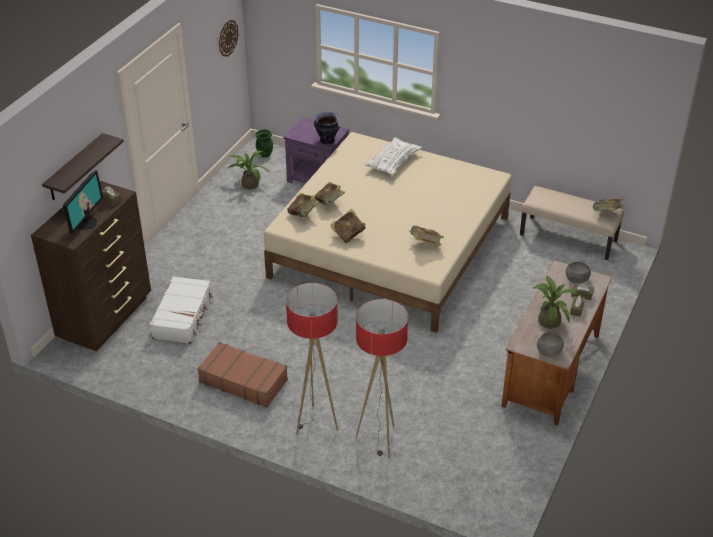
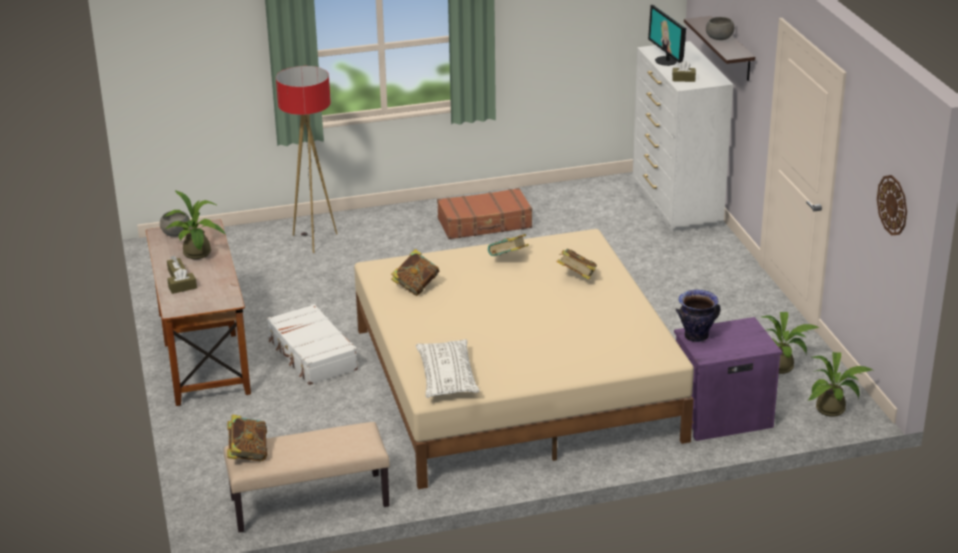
camera: 140 degrees right, 10 degrees down
(106, 318) = (675, 206): brown dresser -> white dresser
(183, 316) = (614, 236): white suitcase -> white suitcase (312, 355)
(265, 154) = (834, 410): green vase -> potted plant
(303, 214) = (584, 256): book -> none
(315, 423) = (383, 227): floor lamp -> none
(393, 162) = (579, 352): white pillow -> white pillow (447, 378)
(576, 279) = (200, 299): grey bowl -> grey bowl (719, 37)

